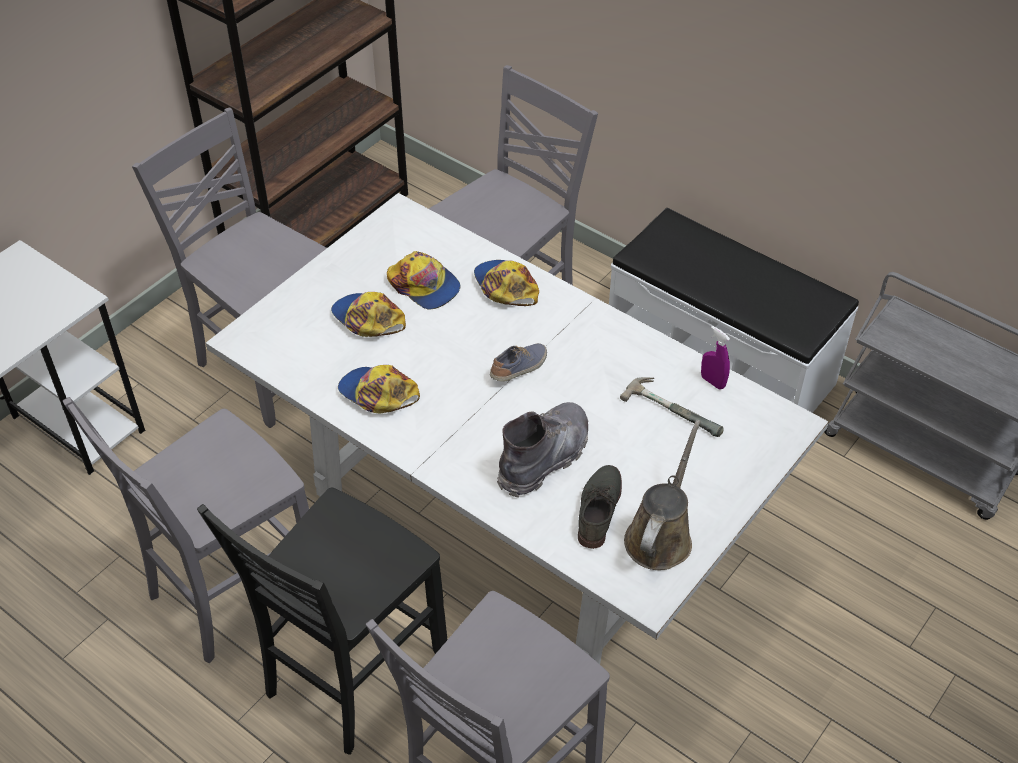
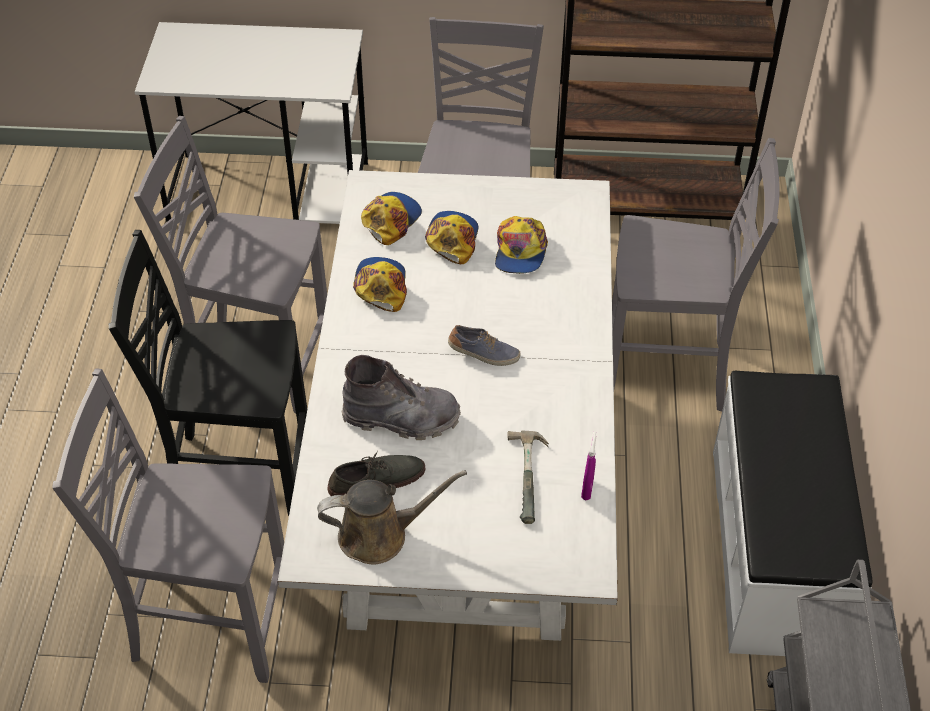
camera: 55 degrees right, 0 degrees up
(505, 287) = (567, 298): cap -> cap (390, 220)

